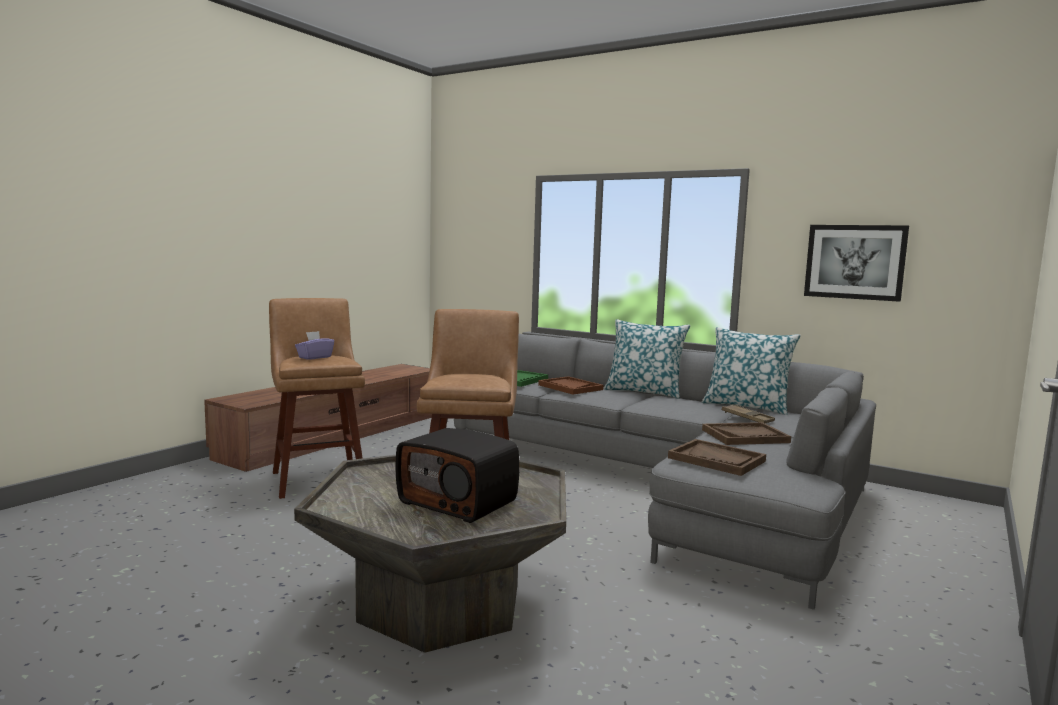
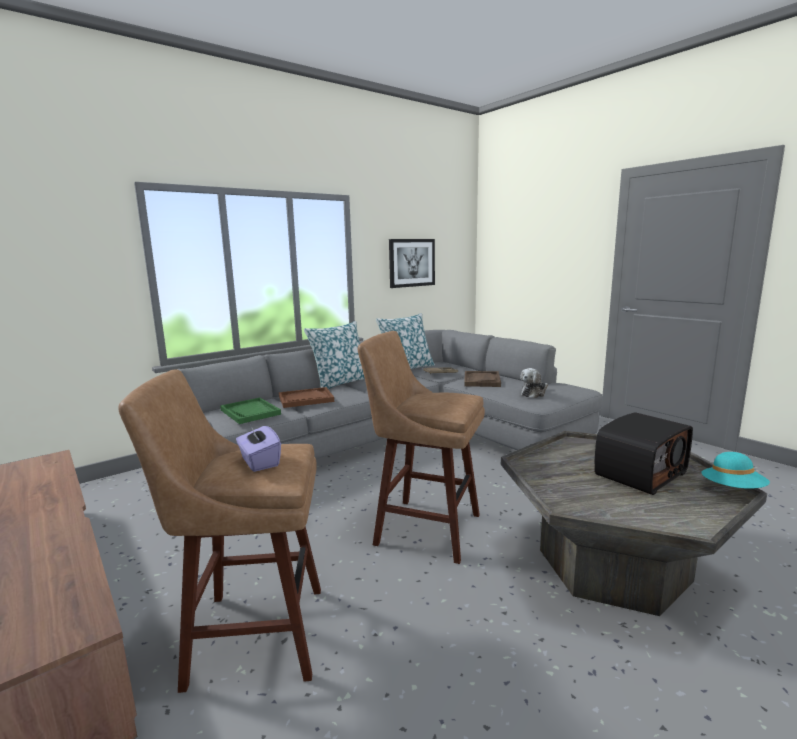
camera: 70 degrees left, 5 degrees up
(431, 542) = (732, 490): none -> turquoise hat
(717, 459) = (534, 393): brown tray -> plush toy

